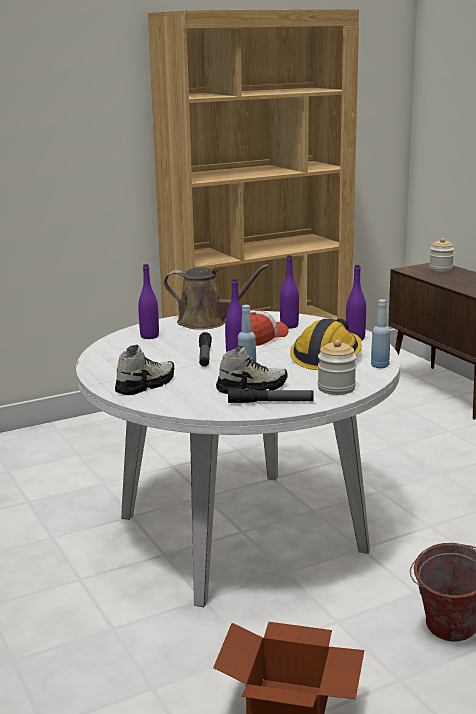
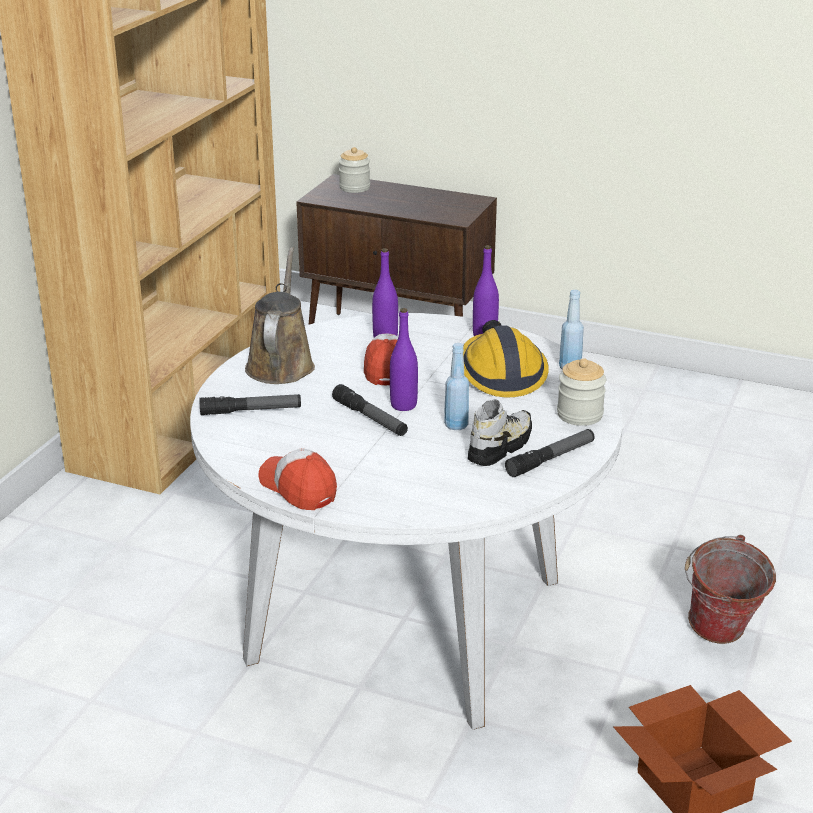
camera: 40 degrees left, 10 degrees up
(103, 372) = (298, 488): none -> cap
(145, 385) = (382, 488): shoe -> none
(149, 336) = (251, 411): purple bottle -> flashlight
(207, 322) = (281, 364): brown watering can -> brown watering can turned 60 degrees counterclockwise

